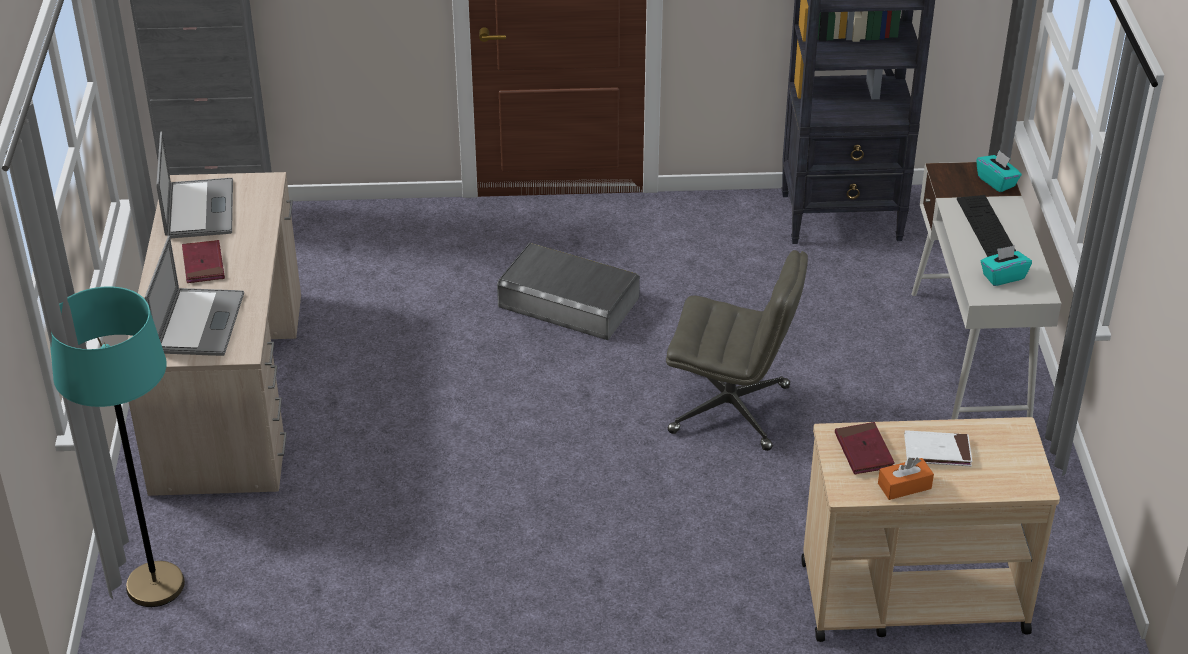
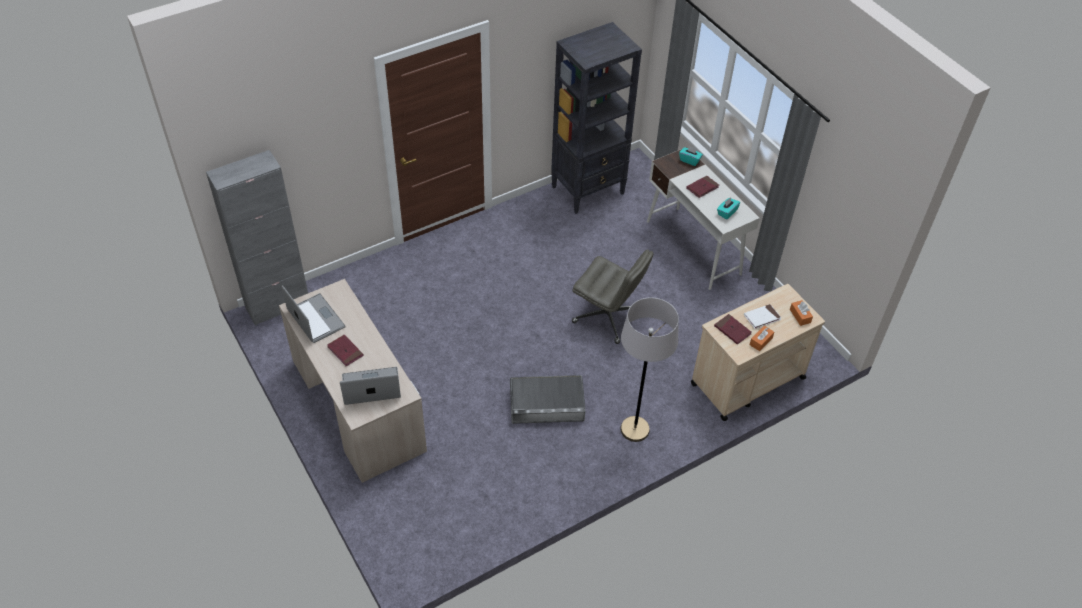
camera: 30 degrees left, 10 degrees up
(155, 586) = (404, 530): turquoise floor lamp -> none
(199, 322) = (371, 387): laptop -> laptop turned 75 degrees counterclockwise
(569, 302) = (492, 287): grey storage box -> grey storage box (546, 403)
(644, 592) = (634, 429): none -> grey floor lamp
(731, 409) = (608, 316): grey office chair -> grey office chair turned 45 degrees clockwise
(987, 227) = (702, 188): keyboard -> red book
(1015, 474) = (800, 316): none -> orange tissue box

